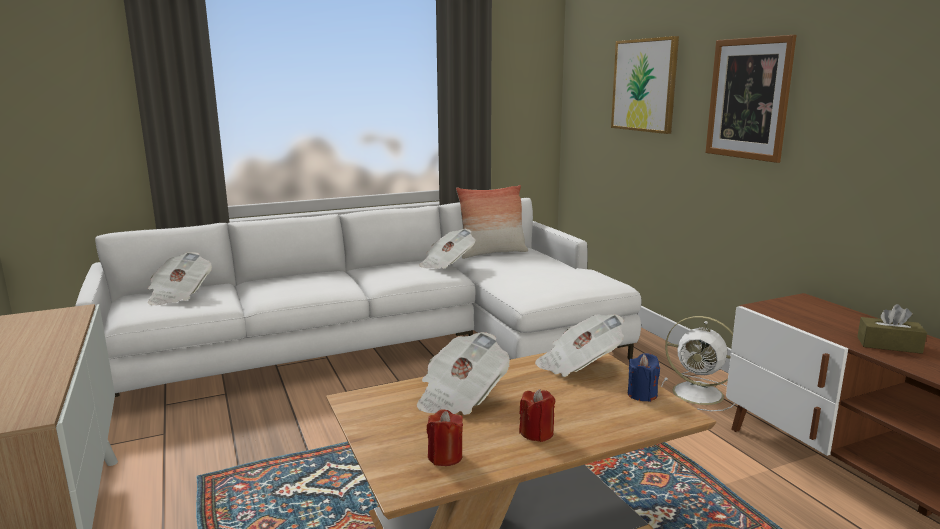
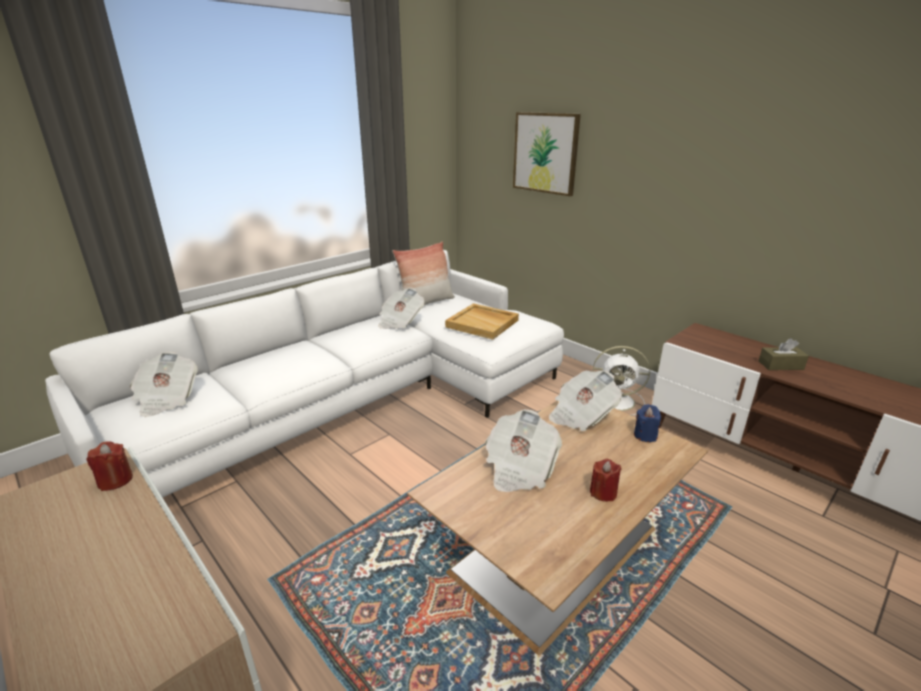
camera: 20 degrees left, 10 degrees up
(445, 456) = (555, 536): red candle -> red candle (115, 480)
(538, 275) = (483, 323): none -> beige tray
(748, 99) = (648, 172): picture -> none

